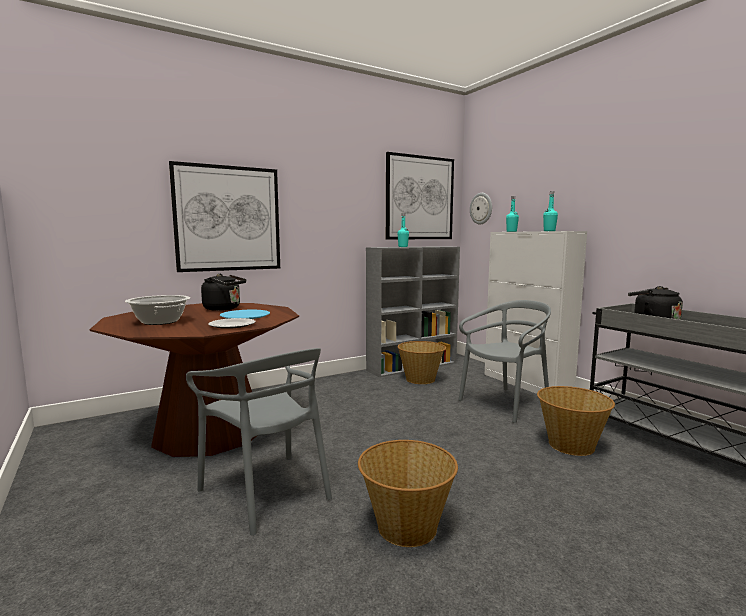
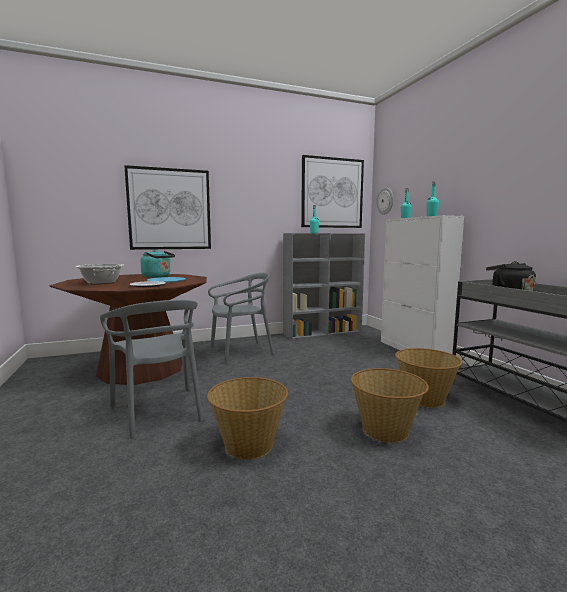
camera: 10 degrees right, 0 degrees up
(224, 309) = (158, 277): black kettle -> turquoise kettle
(421, 379) = (324, 342): basket -> basket (386, 430)
(505, 404) = (385, 364): grey chair -> grey chair (241, 352)

